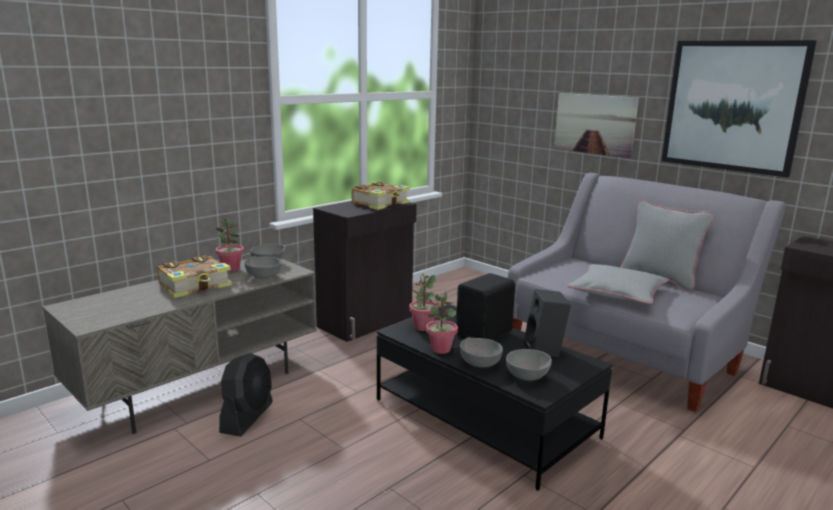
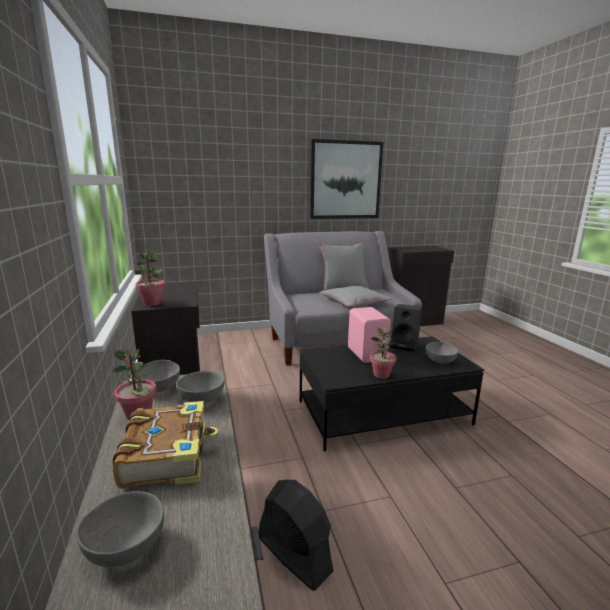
camera: 60 degrees left, 0 degrees up
(381, 204) = (174, 289): book -> none
(423, 327) = (335, 370): potted plant -> potted plant (152, 303)
(480, 363) = (413, 369): grey bowl -> grey bowl (124, 546)
(485, 335) = (367, 354): black speaker -> pink speaker
(594, 124) = (258, 198): picture -> none

